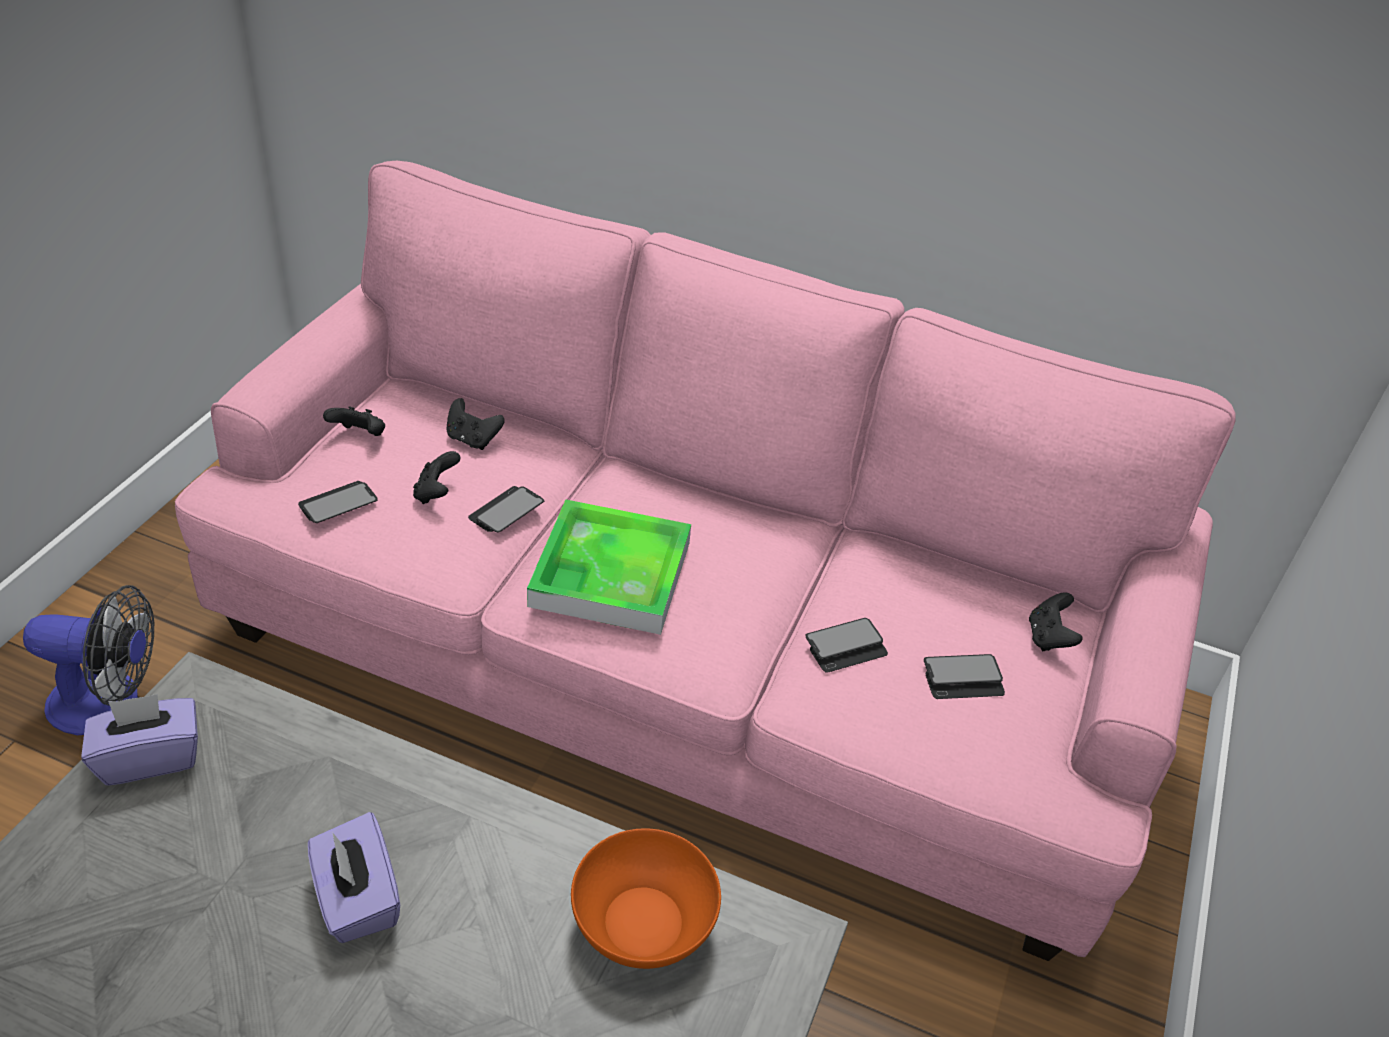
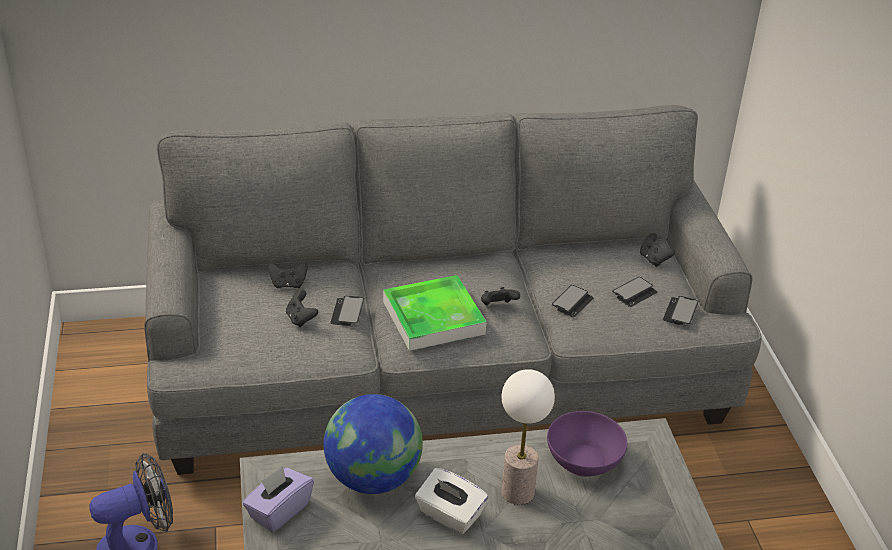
camera: 30 degrees left, 5 degrees down
(316, 776) = (373, 478): none -> globe
(338, 504) = (253, 347): phone -> phone (680, 312)
(357, 899) = (449, 515): purple tissue box -> white tissue box
(359, 436) = (223, 309): black game controller -> black game controller (497, 306)
(490, 920) = (517, 493): none -> table lamp
(644, 923) = (584, 460): orange bowl -> purple bowl
(680, 663) = (441, 374): pink sofa -> grey sofa

